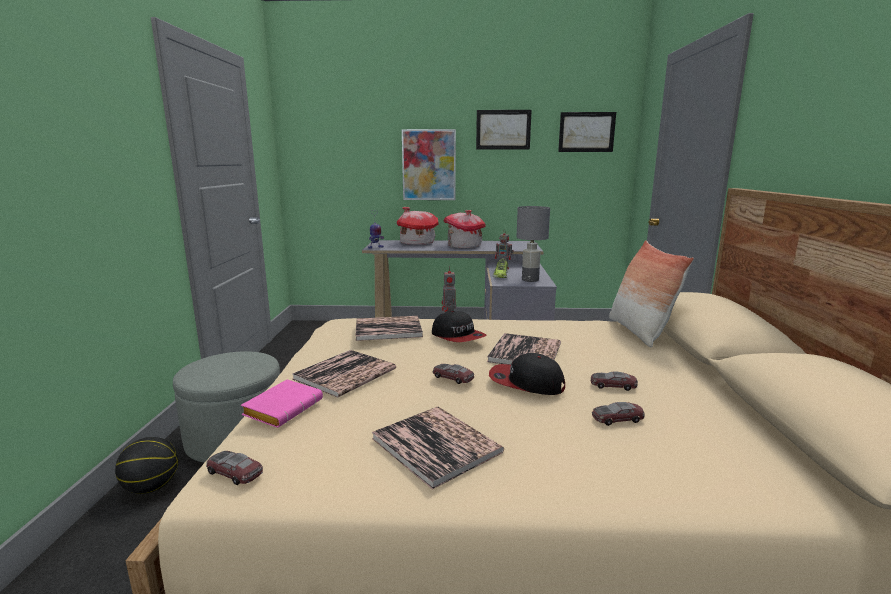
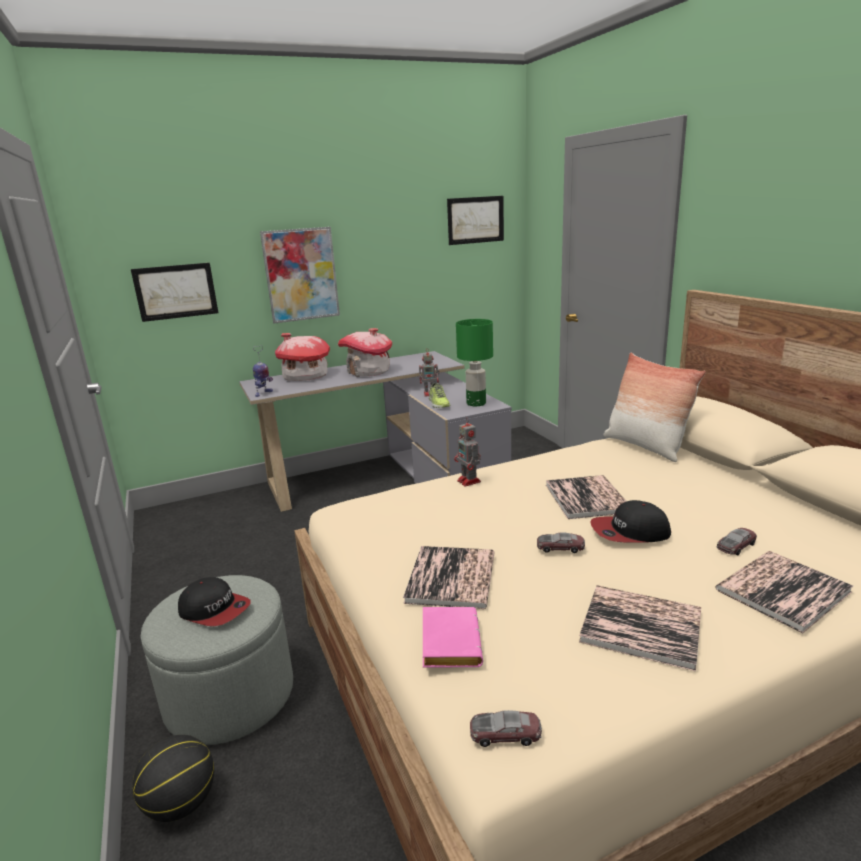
camera: 25 degrees left, 5 degrees up
(388, 329) = (426, 507): book -> book (782, 590)
(458, 336) = (507, 496): cap -> cap (215, 610)
(503, 129) = (386, 223): picture -> picture (176, 291)
(530, 280) = (476, 403): grey table lamp -> green table lamp
(613, 385) = (693, 512): toy car -> none

